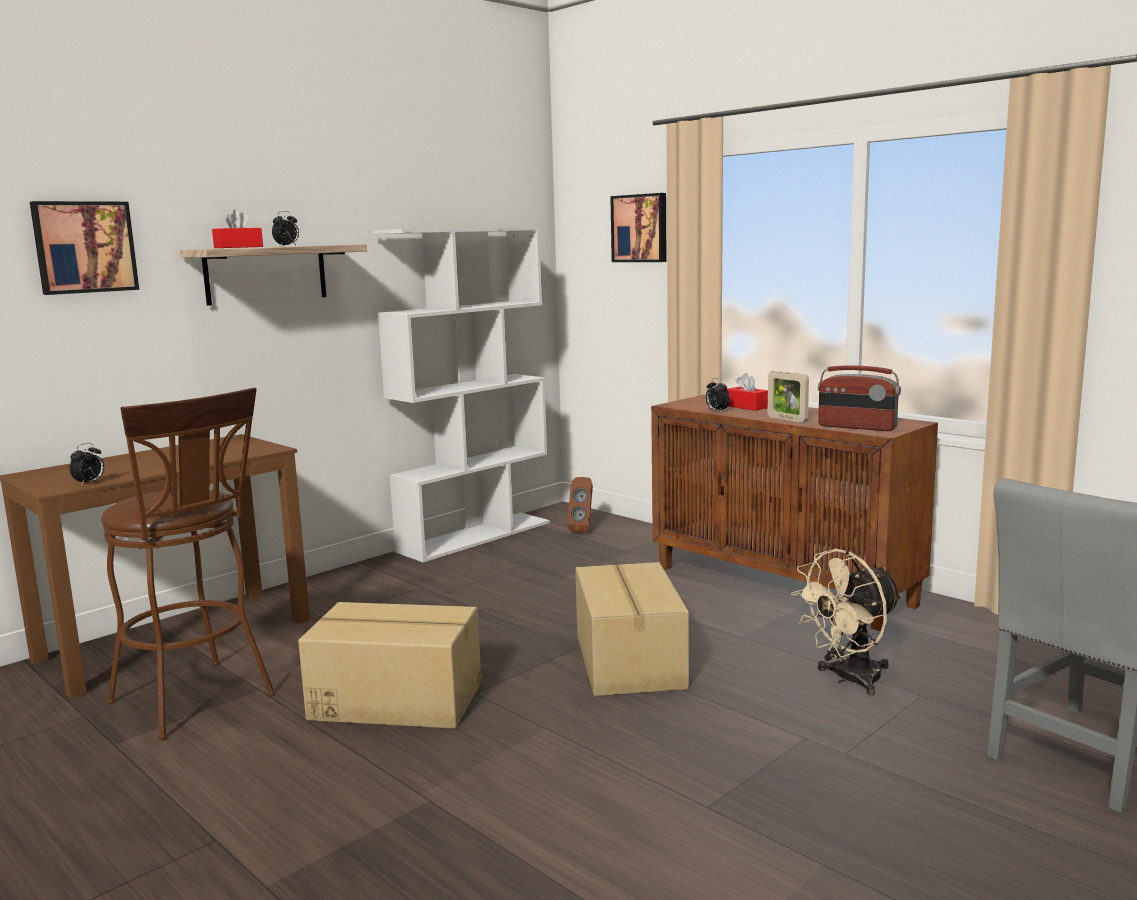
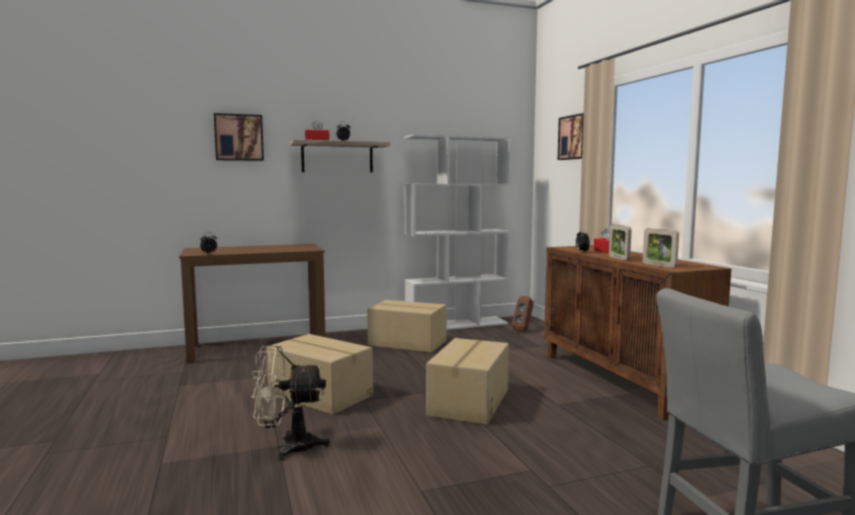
camera: 25 degrees right, 5 degrees down
(199, 702) = (233, 376): brown stool -> none
(434, 583) = (407, 343): none -> cardboard box
(849, 679) = (604, 443): beige fan -> beige fan (288, 447)
(856, 427) = (659, 265): radio -> picture frame

